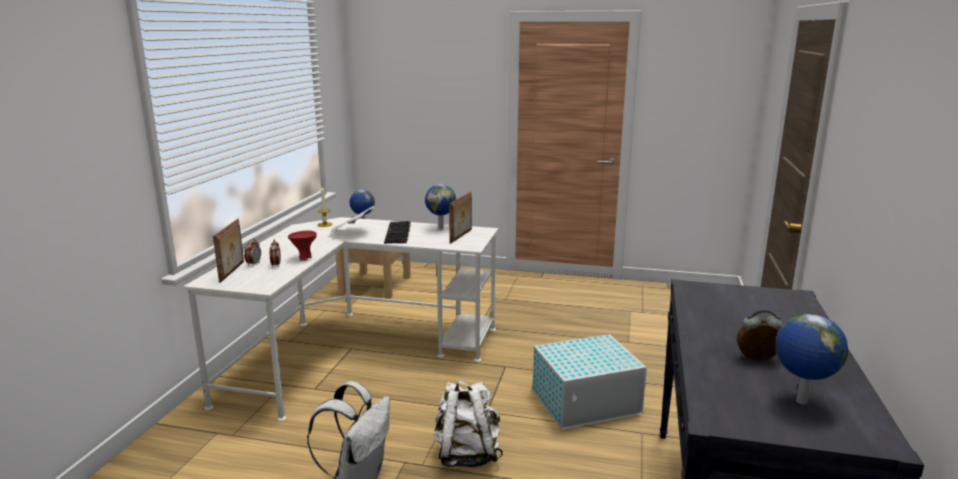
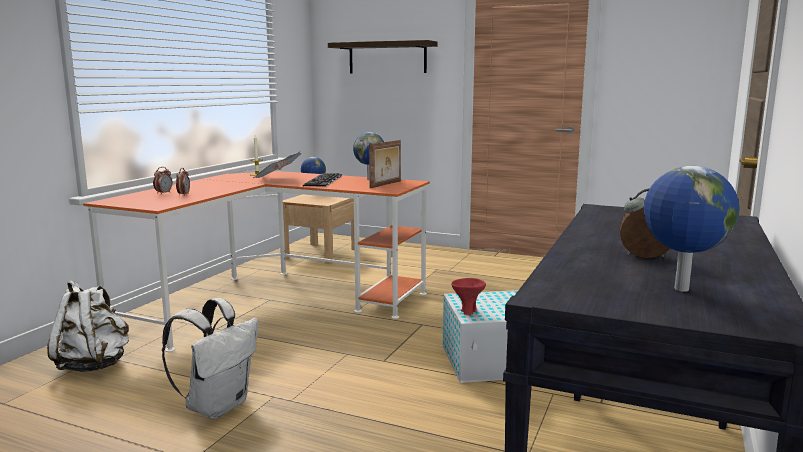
camera: 10 degrees right, 5 degrees down
(233, 271) = (139, 197): picture frame -> none
(304, 258) = (215, 191): red bowl -> red bowl (468, 312)
(354, 350) = (272, 301): white desk -> orange desk
(430, 88) = (387, 58): none -> shelf
(467, 455) = (343, 396): white backpack -> white backpack (94, 365)

